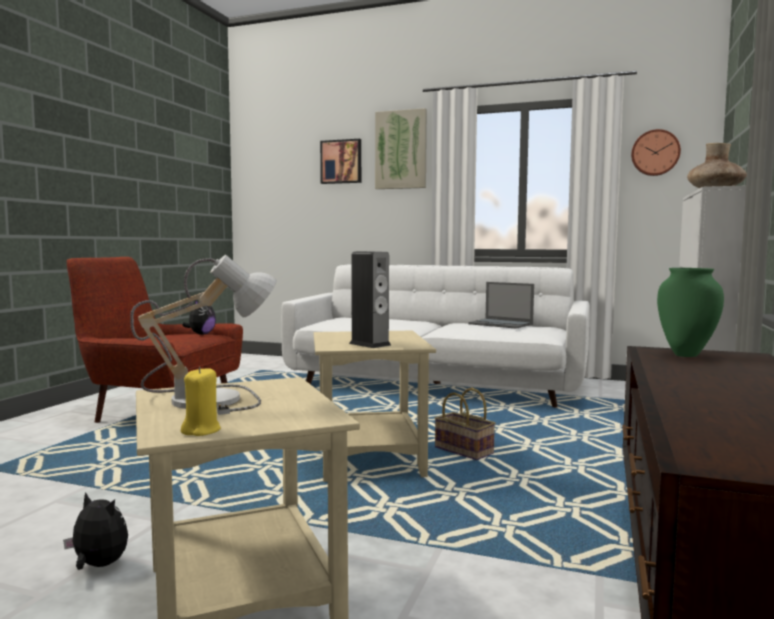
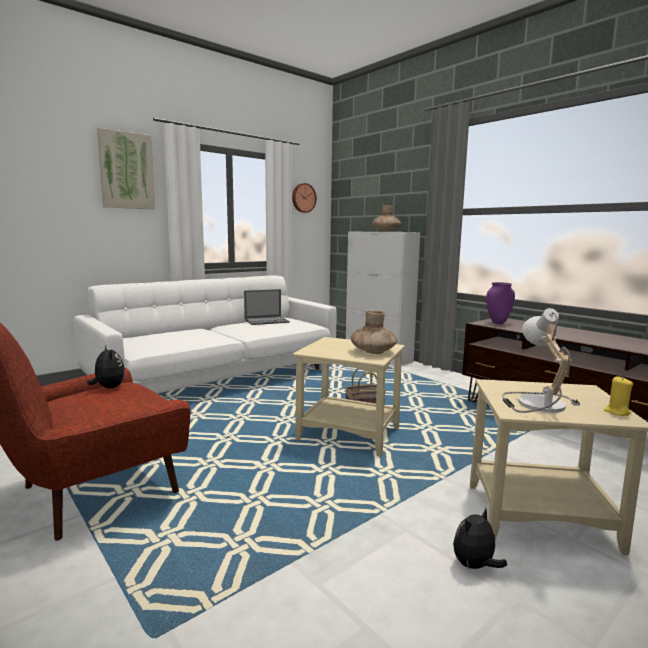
camera: 60 degrees left, 5 degrees up
(341, 162) = (57, 174): picture -> none
(370, 344) = (373, 351): speaker -> brown vase
(685, 355) = (498, 323): green vase -> purple vase

